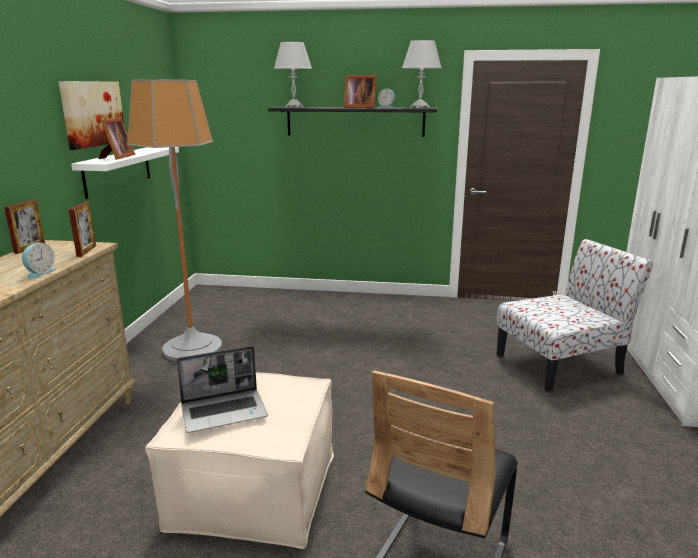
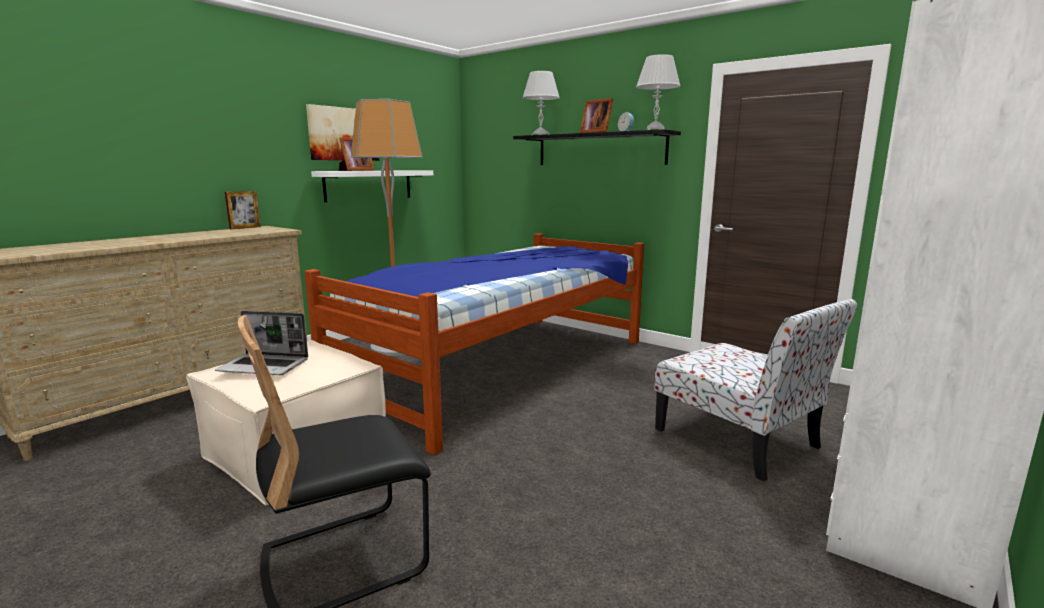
camera: 30 degrees right, 5 degrees down
(39, 273) = (208, 237): alarm clock -> none
(86, 251) = (269, 231): picture frame -> none
(322, 347) = (499, 367): none -> bed
(561, 364) = (739, 440): chair -> chair turned 45 degrees clockwise

